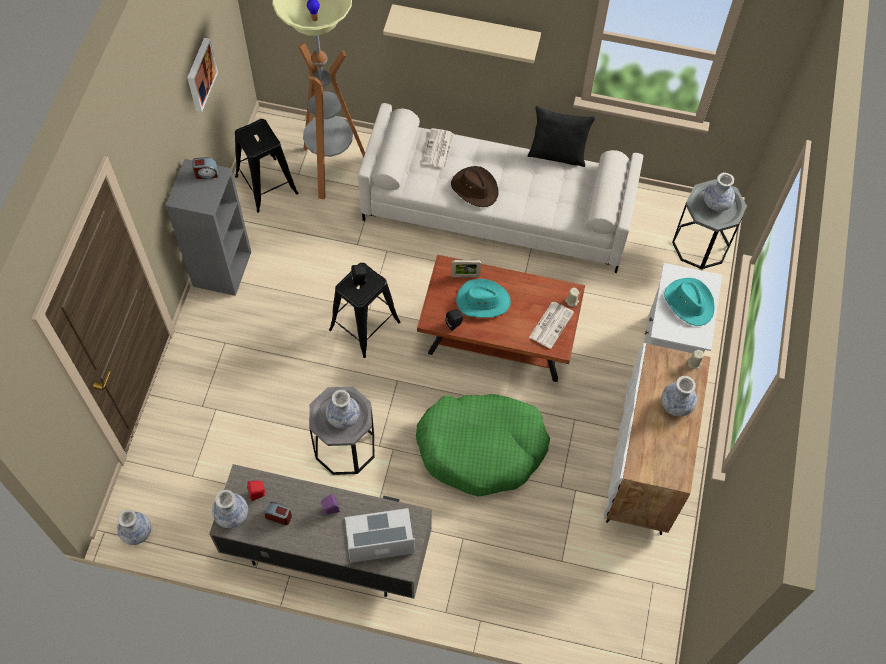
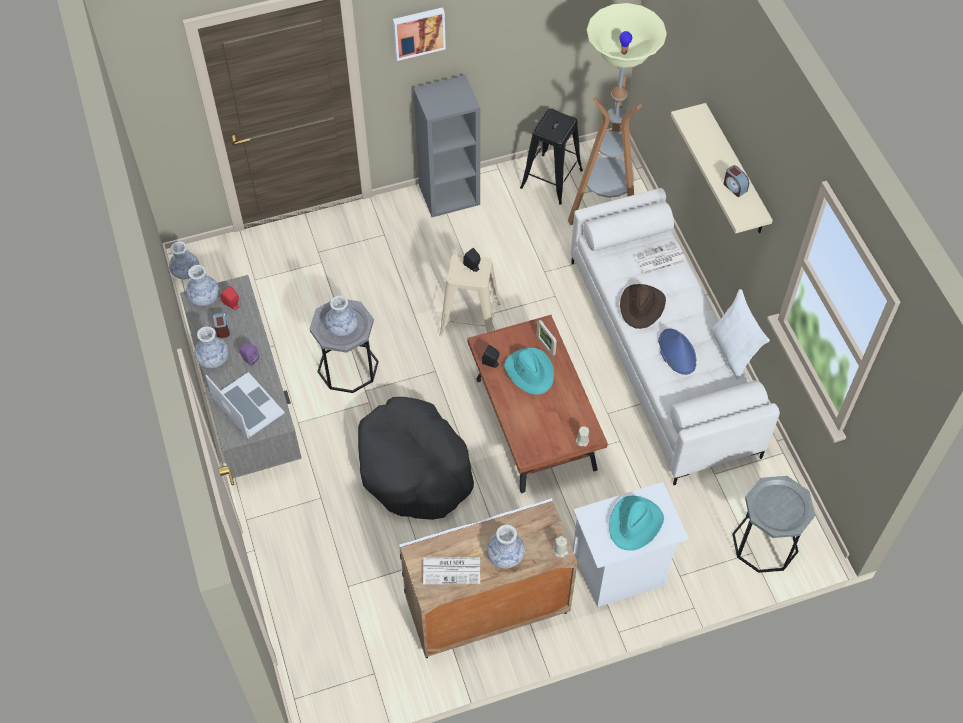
camera: 60 degrees right, 5 degrees down
(200, 74) = (533, 28): picture -> picture (418, 32)
(206, 173) = (462, 95): alarm clock -> alarm clock (734, 187)
(364, 326) = (469, 319): black stool -> beige stool
(481, 448) = (415, 468): green dog bed -> black dog bed
(533, 190) = (676, 352): none -> blue hat
(551, 324) = (546, 436): newspaper -> newspaper (452, 570)
(557, 154) = (733, 351): black pillow -> white pillow
(716, 203) = (783, 506): vase -> vase (213, 359)

